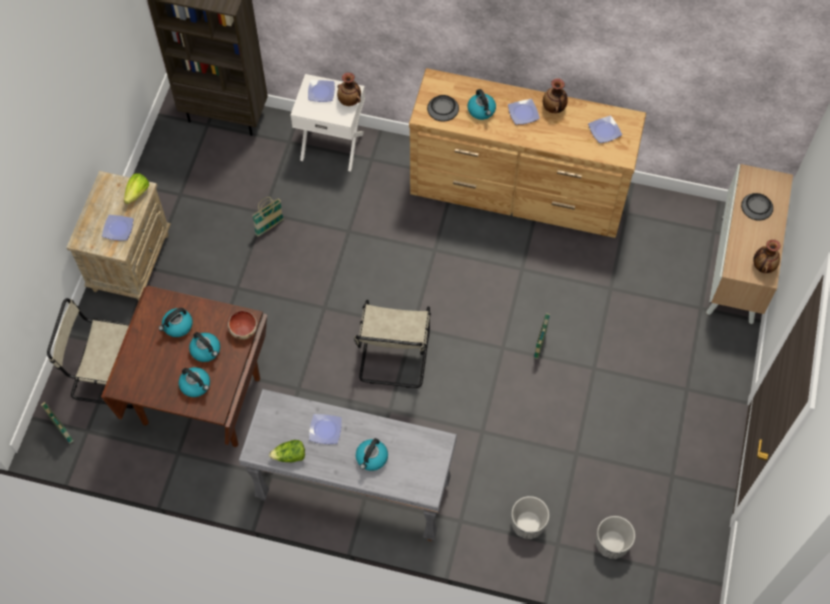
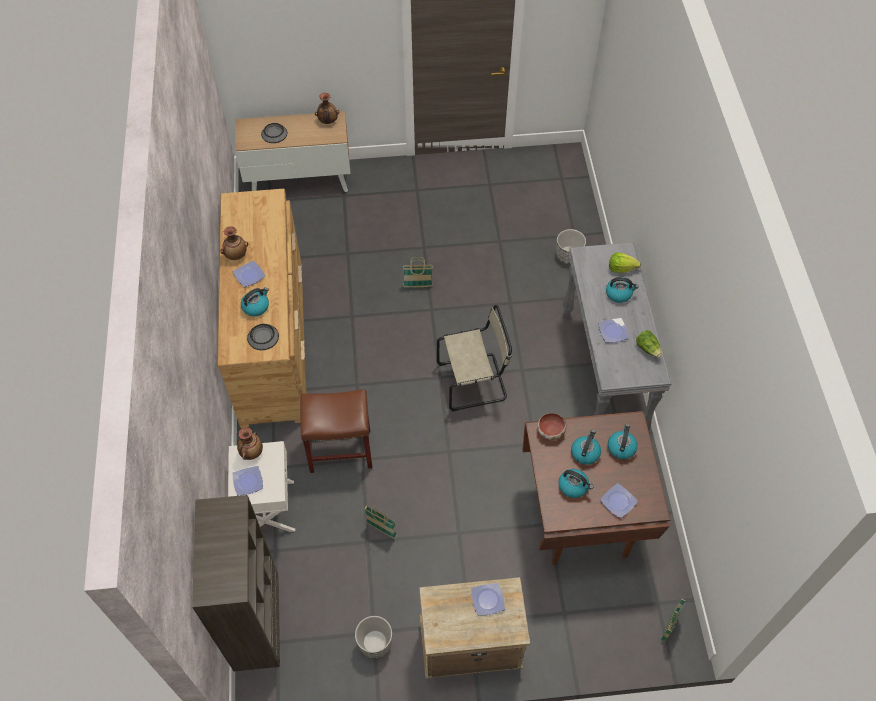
camera: 110 degrees left, 5 degrees down
(107, 374) = (596, 611): beige chair -> none
(137, 193) = (439, 600): lettuce -> lettuce (621, 268)
(366, 215) = (339, 450): none -> brown stool
(604, 130) = (250, 215): plate -> plate (618, 502)
(612, 543) = (557, 205): planter -> planter (375, 642)

